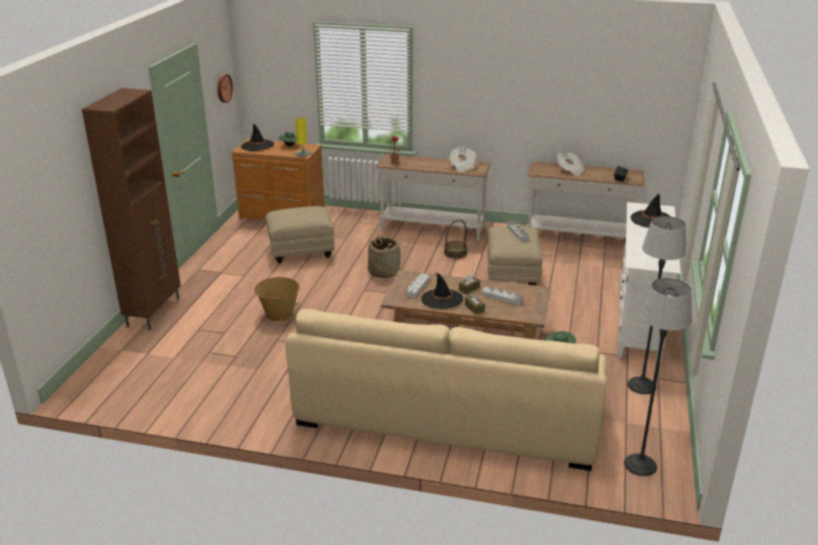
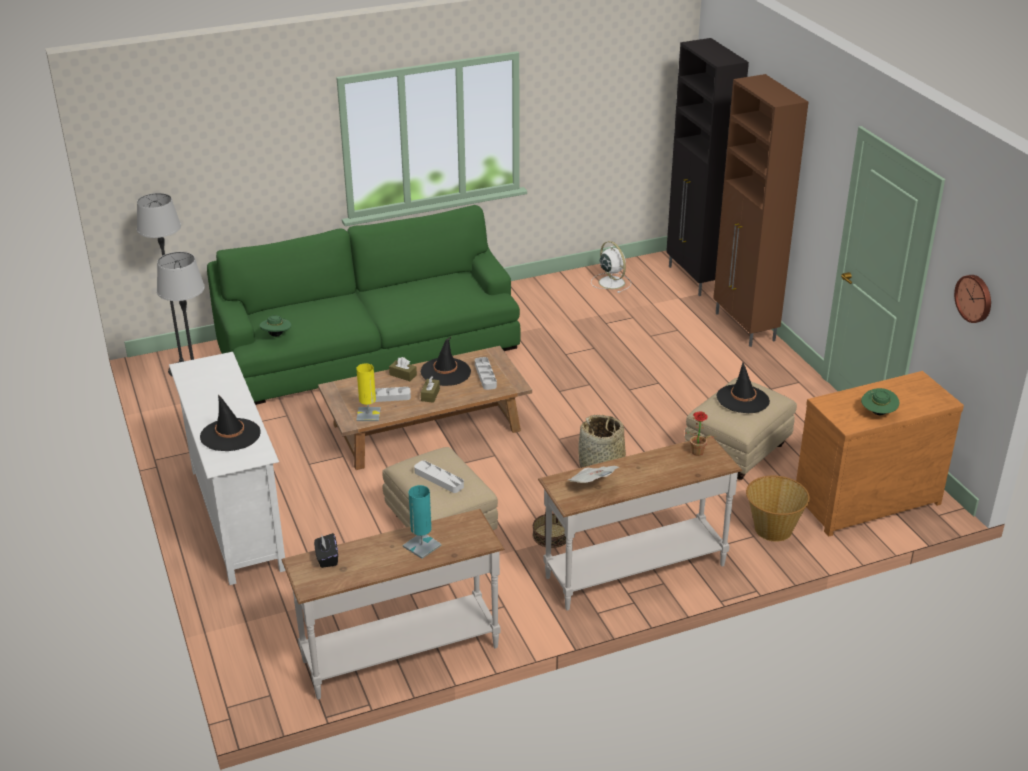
camera: 145 degrees right, 5 degrees up
(102, 364) = (695, 279): none -> black cabinet
(166, 392) = (611, 282): none -> white fan
(257, 145) = (917, 395): black hat -> black hat (742, 399)
(279, 314) = (631, 370): basket -> basket (773, 529)
(302, 153) = (831, 404): yellow table lamp -> yellow table lamp (368, 414)
(449, 412) = (370, 350): beige sofa -> green sofa
(570, 170) = (422, 546): newspaper -> turquoise table lamp

